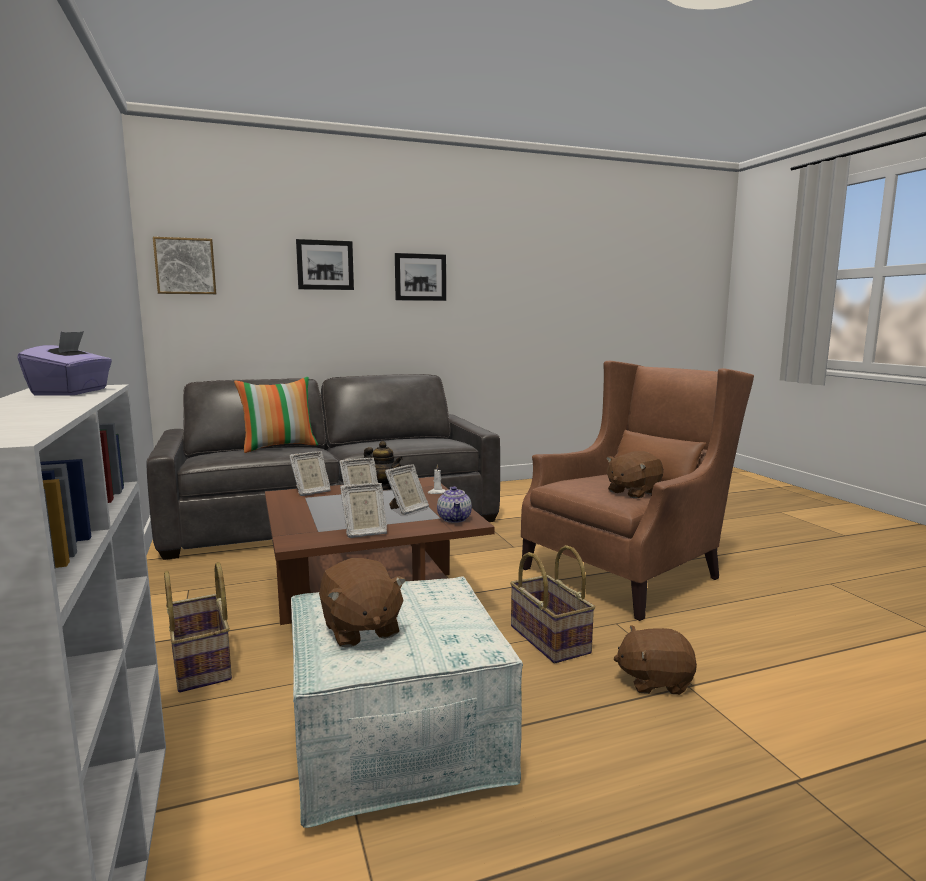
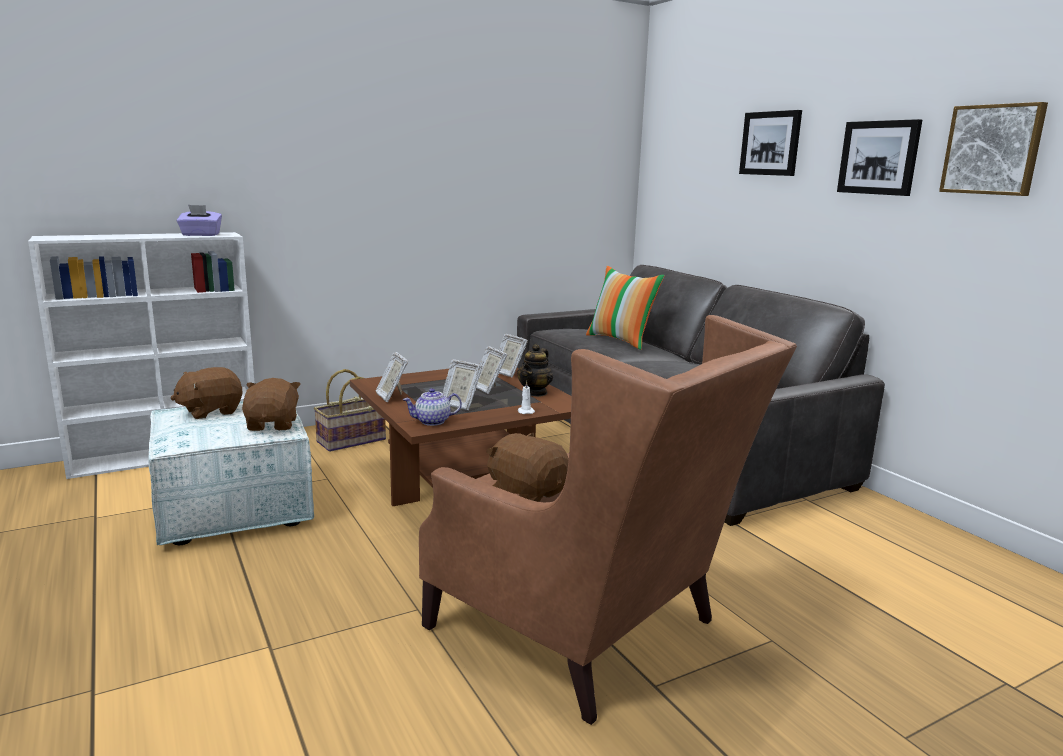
camera: 80 degrees right, 5 degrees up
(185, 266) = (666, 149): picture -> picture (993, 150)
(548, 639) = (379, 565): basket -> none
(654, 681) = (285, 624): brown plush toy -> brown plush toy (273, 425)

